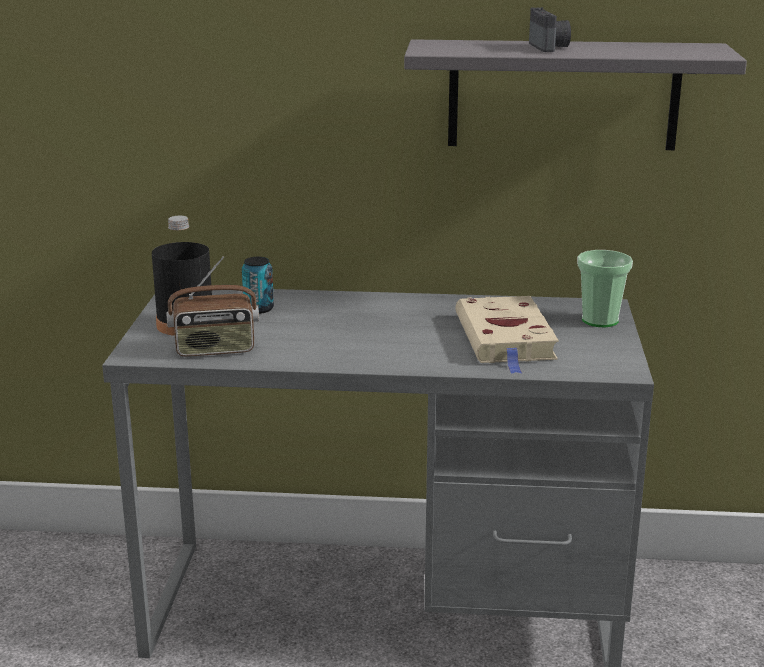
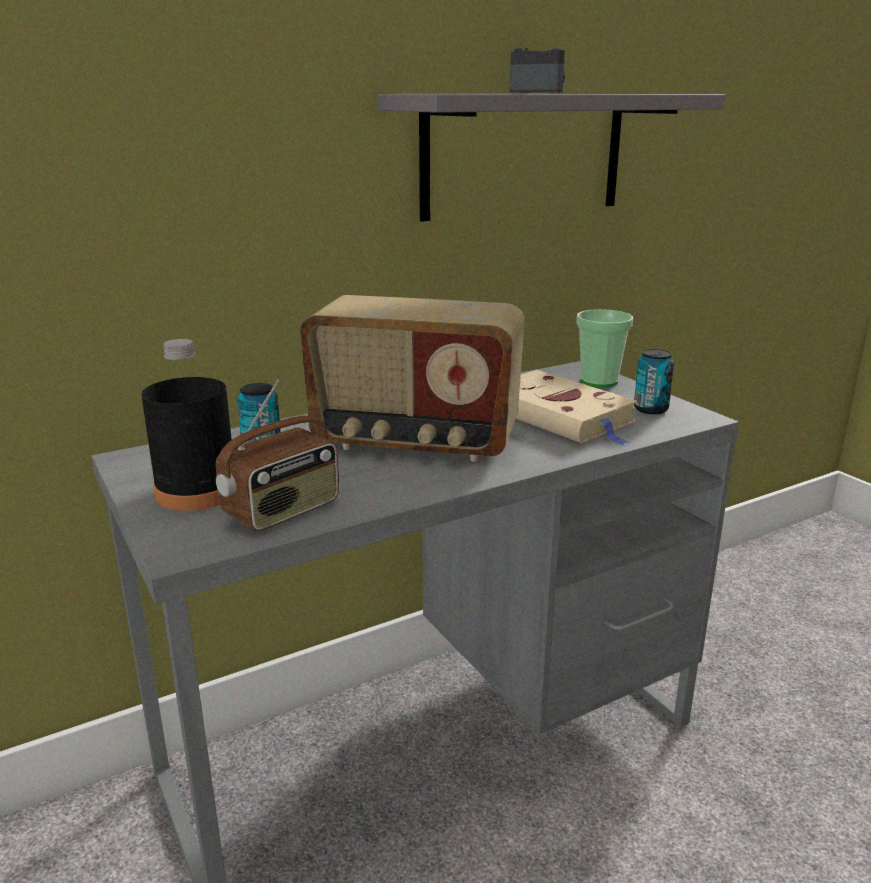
camera: 35 degrees left, 0 degrees up
(364, 330) = (415, 442): none -> radio
(595, 354) = (650, 409): none -> can

